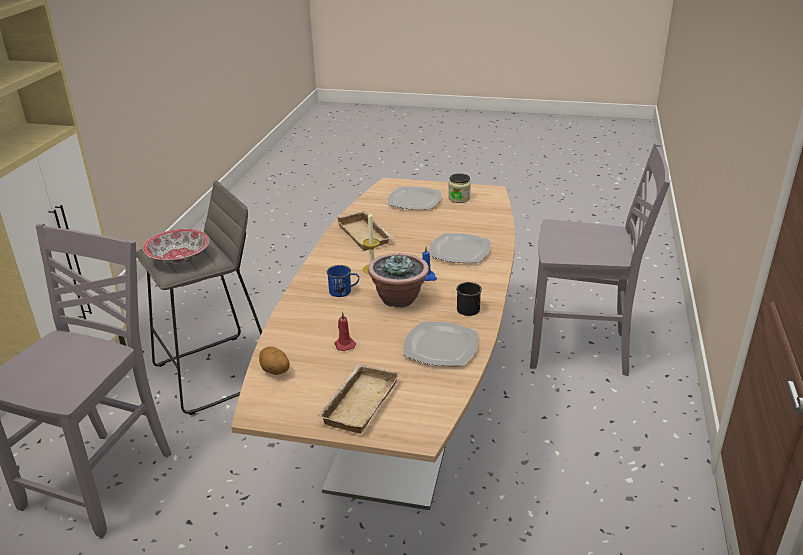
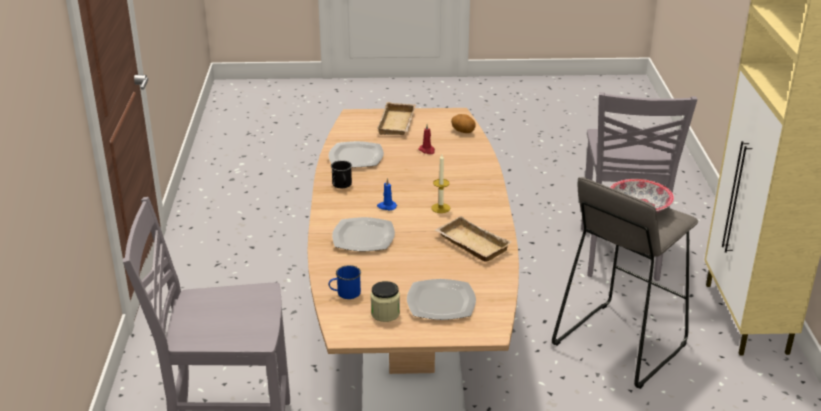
camera: 165 degrees right, 0 degrees up
(344, 291) = (453, 186): blue mug -> blue mug (345, 293)
(398, 299) = (403, 185): potted plant -> none

